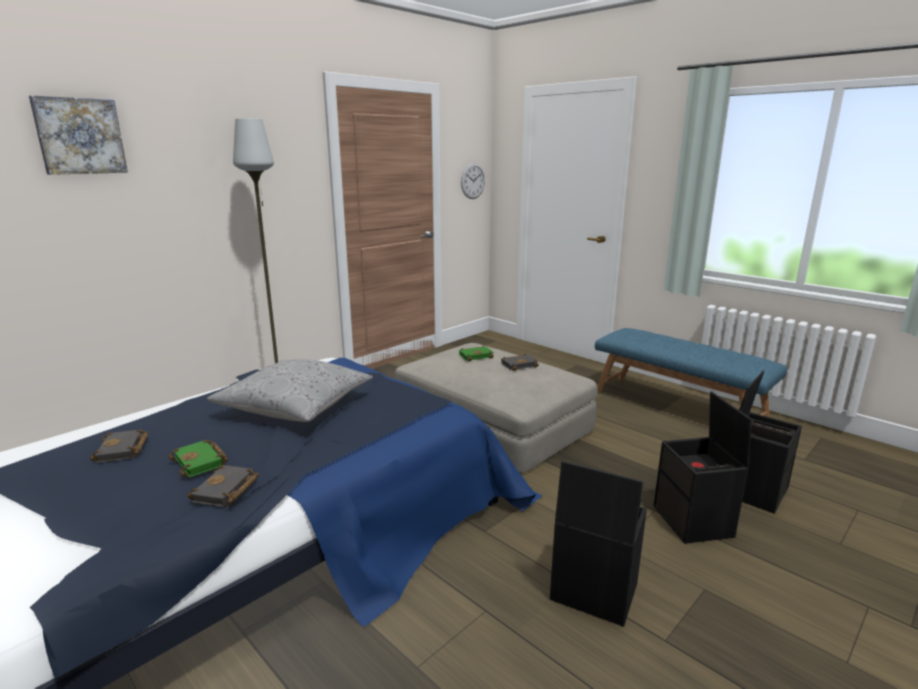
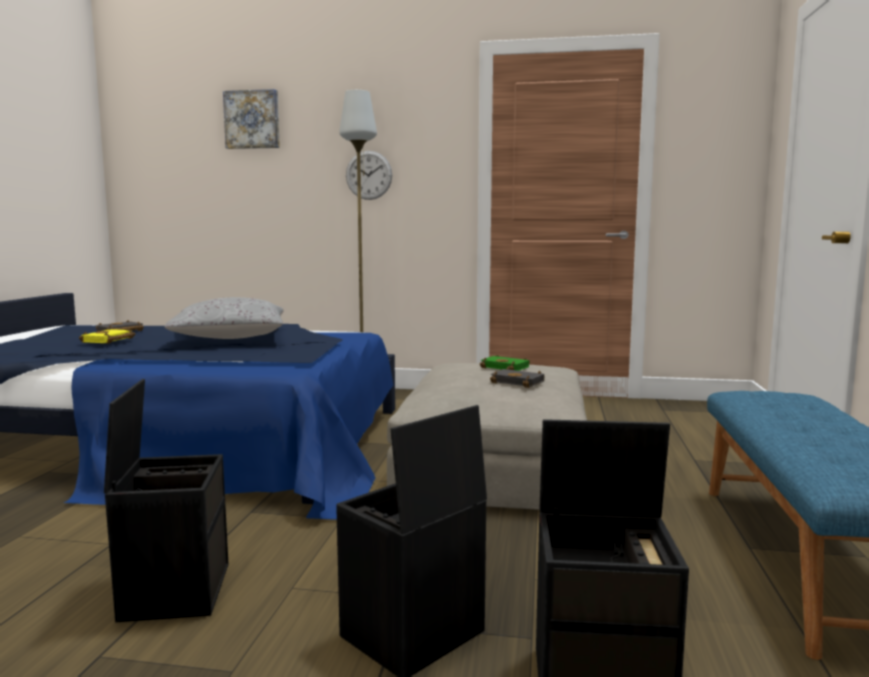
camera: 55 degrees right, 10 degrees down
(201, 462) = (108, 340): green book -> yellow book
(226, 491) = (65, 349): black book -> none
(473, 181) = (723, 165): wall clock -> wall clock (369, 175)

